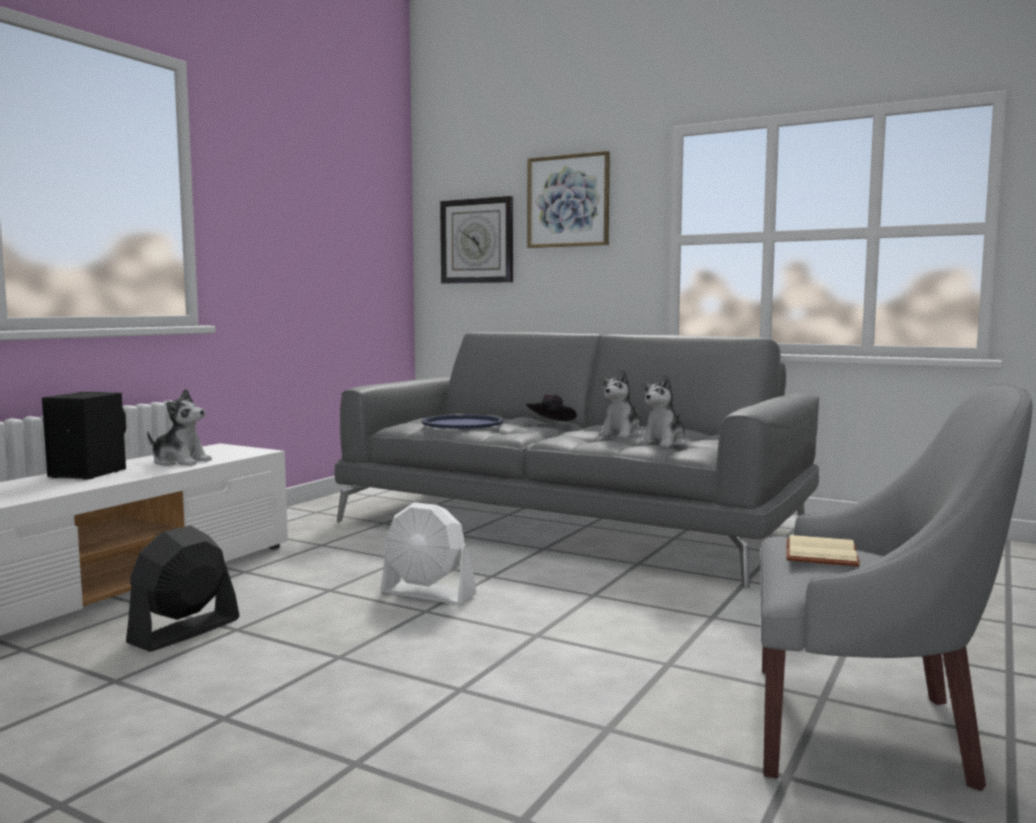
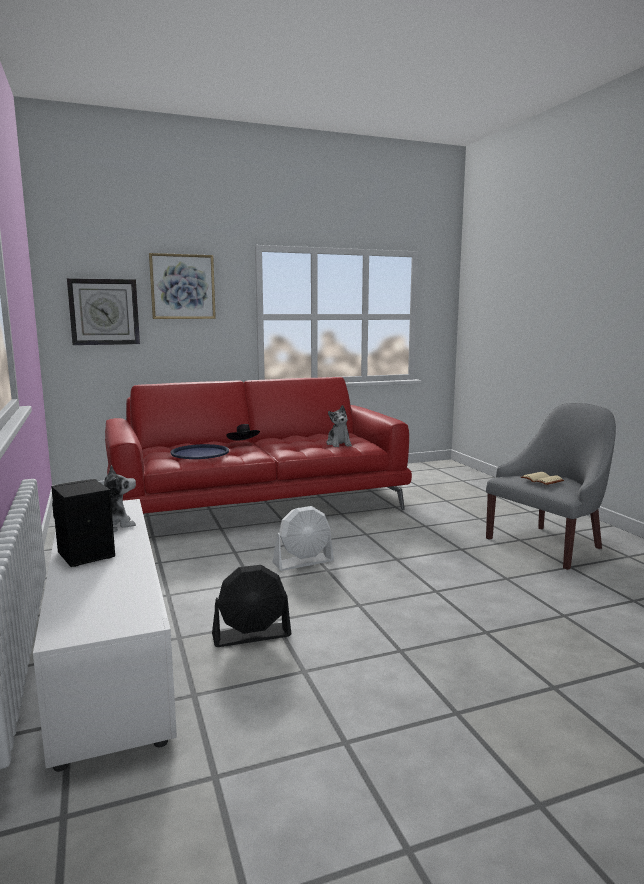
camera: 50 degrees left, 5 degrees up
(184, 631) = (252, 635): black fan -> black fan turned 90 degrees counterclockwise
(573, 524) = (258, 503): grey sofa -> red sofa
(621, 434) = (302, 442): plush toy -> none

